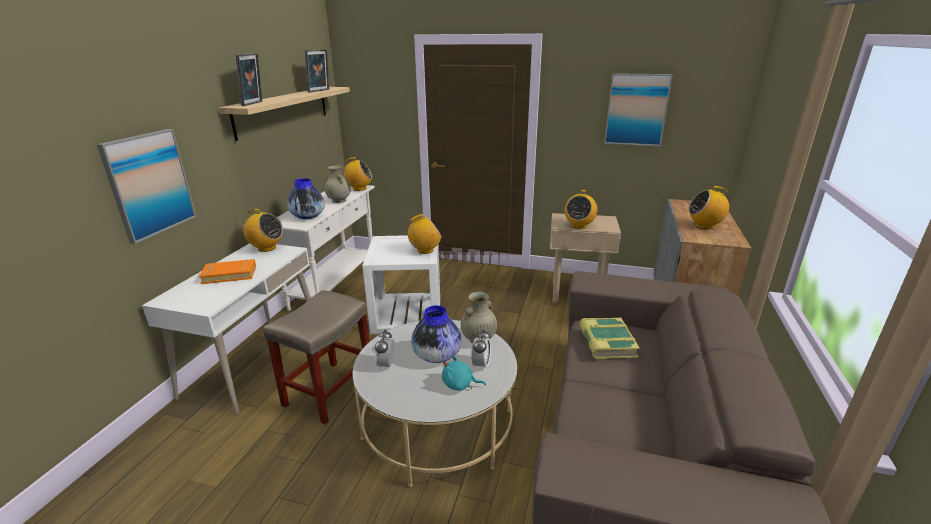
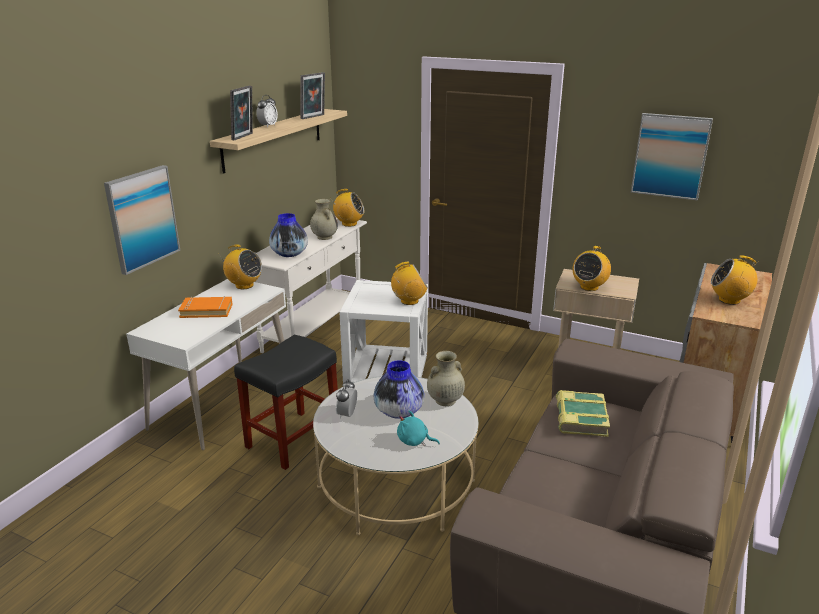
camera: 10 degrees right, 0 degrees up
(329, 392) = (292, 440): beige stool -> black stool
(481, 364) = (441, 425): alarm clock -> alarm clock (268, 126)

